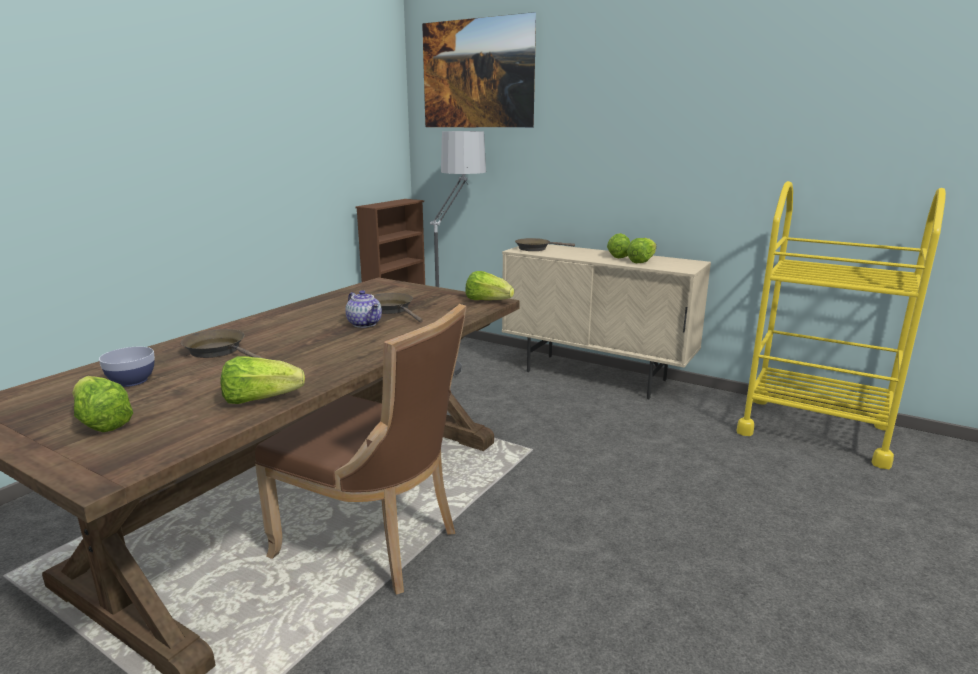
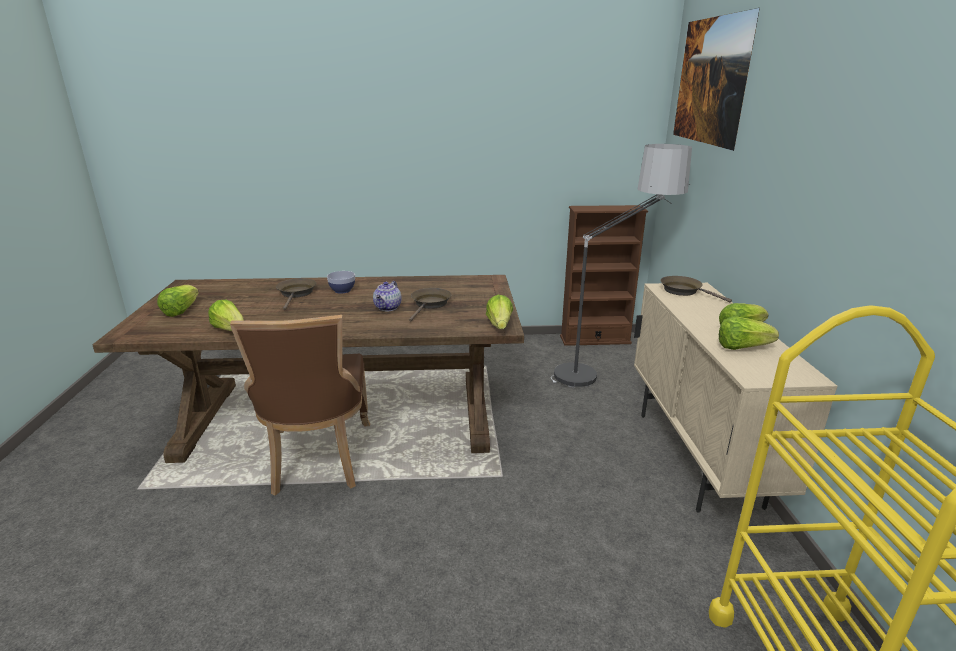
camera: 55 degrees right, 5 degrees up
(131, 381) = (236, 295): bowl -> bowl (342, 290)

